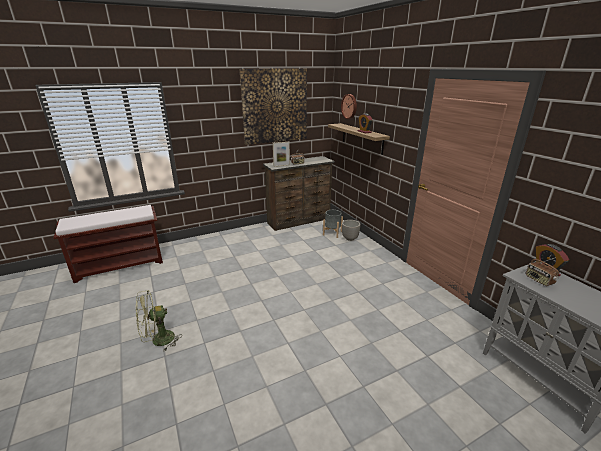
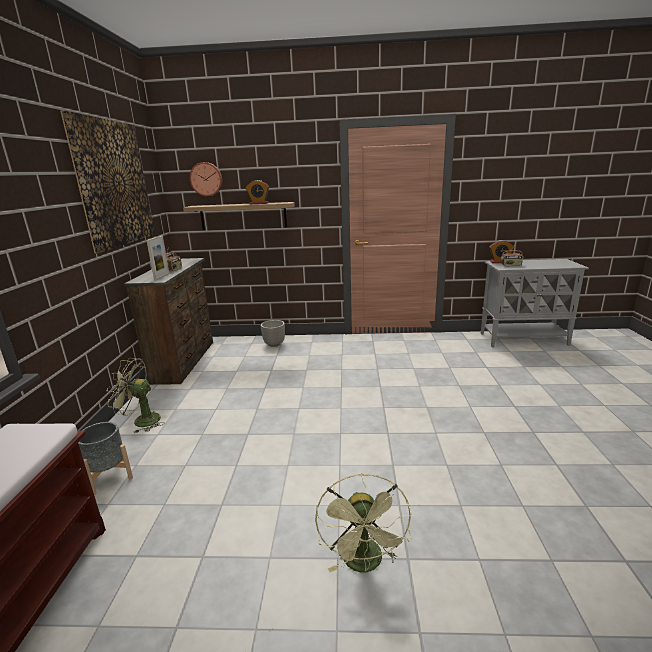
camera: 60 degrees left, 5 degrees down
(235, 236) = (141, 421): none -> green fan
(332, 233) = (248, 350): grey planter -> grey planter (109, 477)

